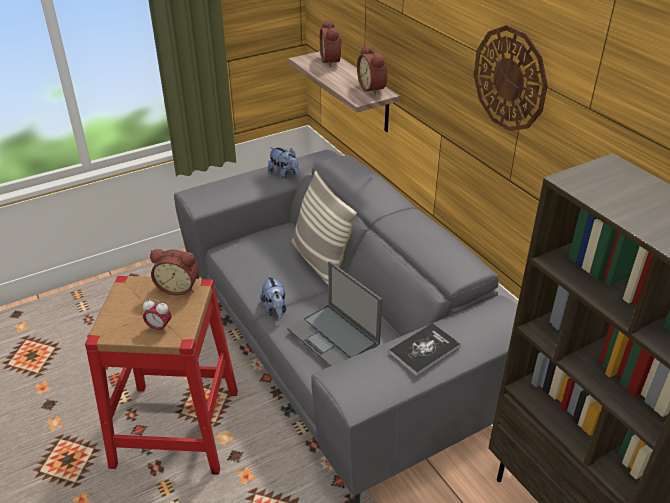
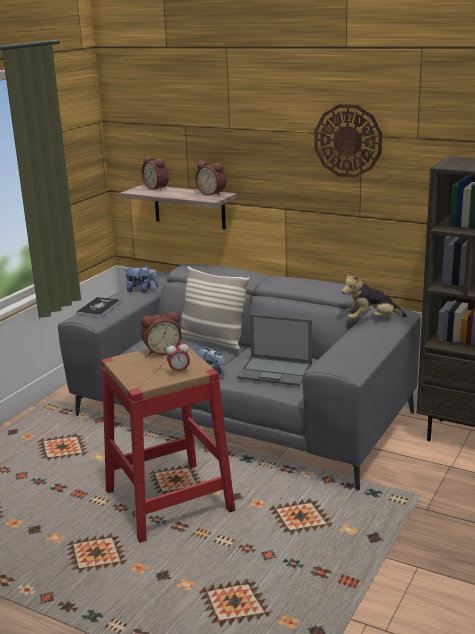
camera: 30 degrees left, 15 degrees down
(424, 350) = (363, 338): book -> book (99, 308)
(468, 320) = (371, 320): none -> plush toy

